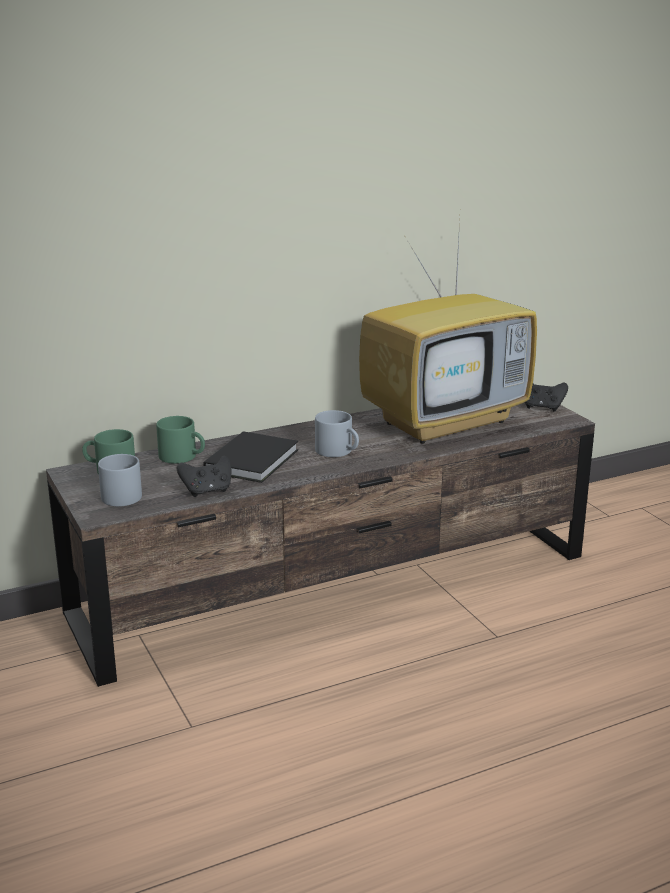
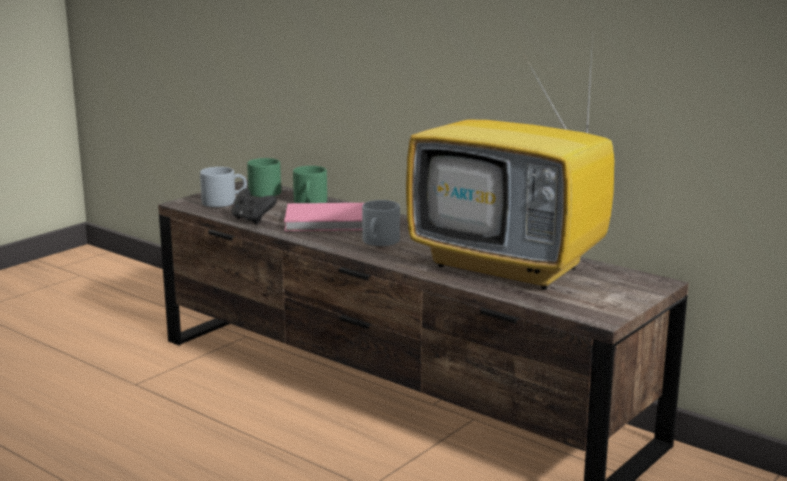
camera: 65 degrees right, 5 degrees down
(254, 460) = (328, 221): black book -> pink book
(542, 407) = (620, 301): black game controller -> none

